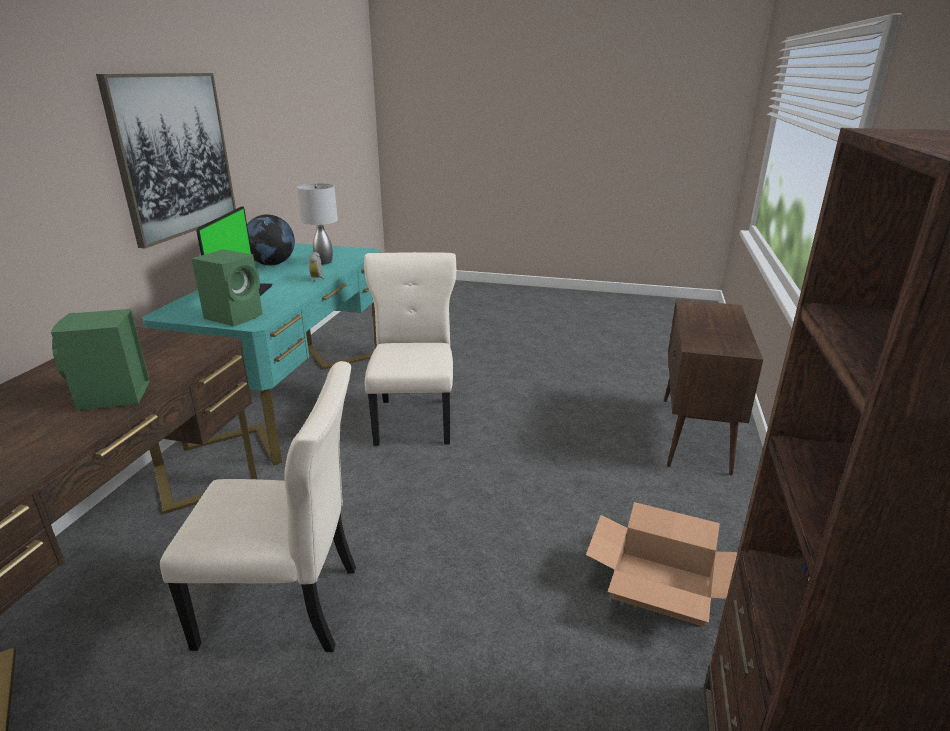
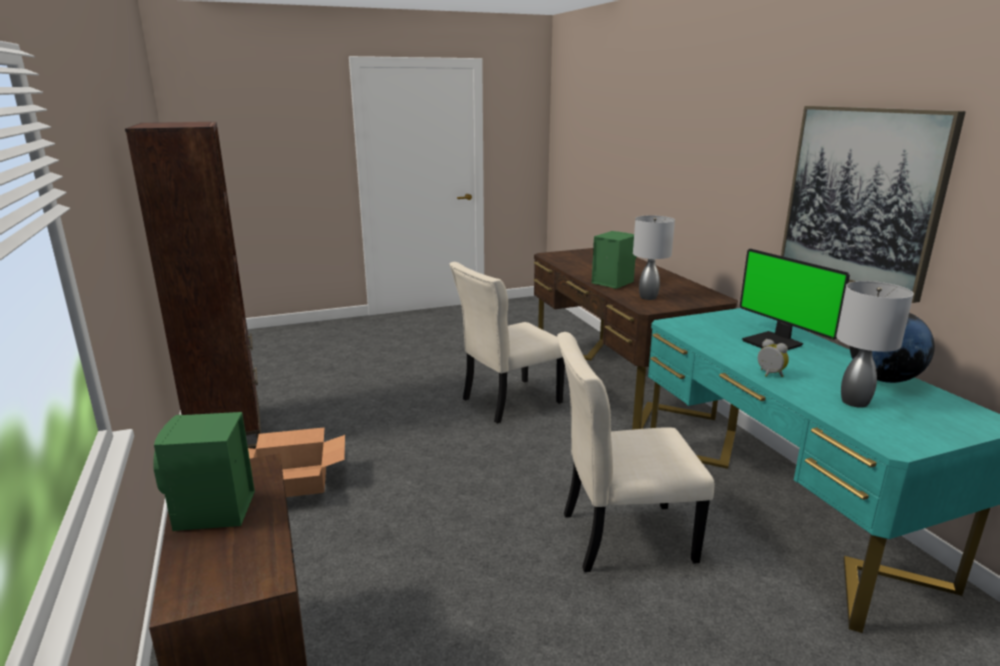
camera: 145 degrees right, 5 degrees down
(168, 357) = (648, 297): none -> grey table lamp
(235, 316) = (699, 324): green speaker -> green speaker (213, 513)
(415, 419) = (621, 537): beige chair -> beige chair turned 120 degrees clockwise

